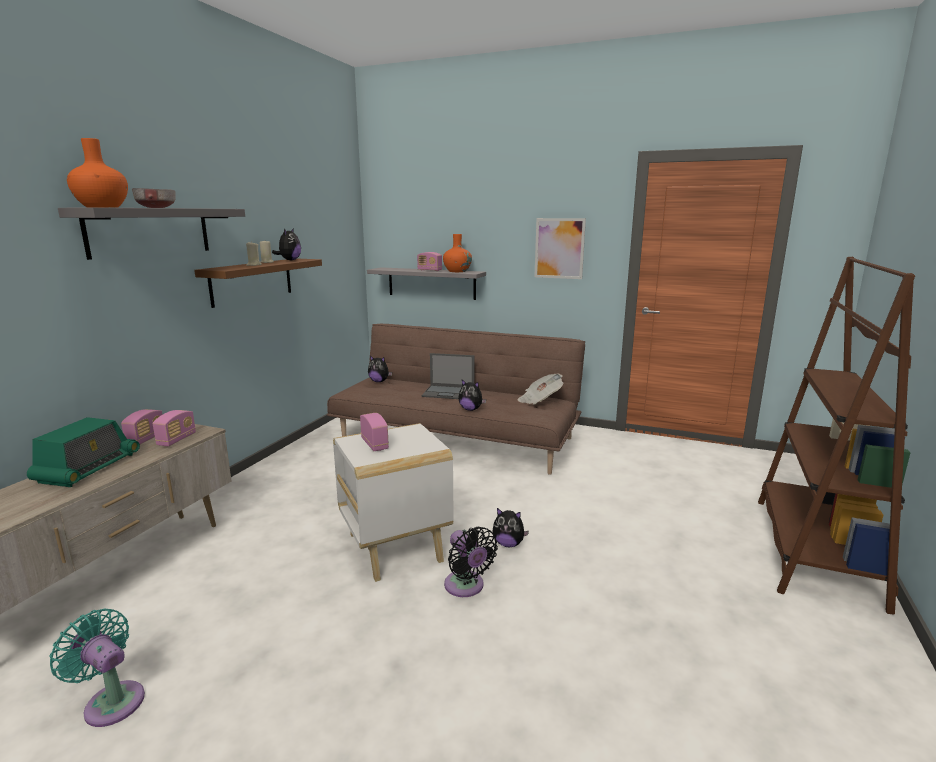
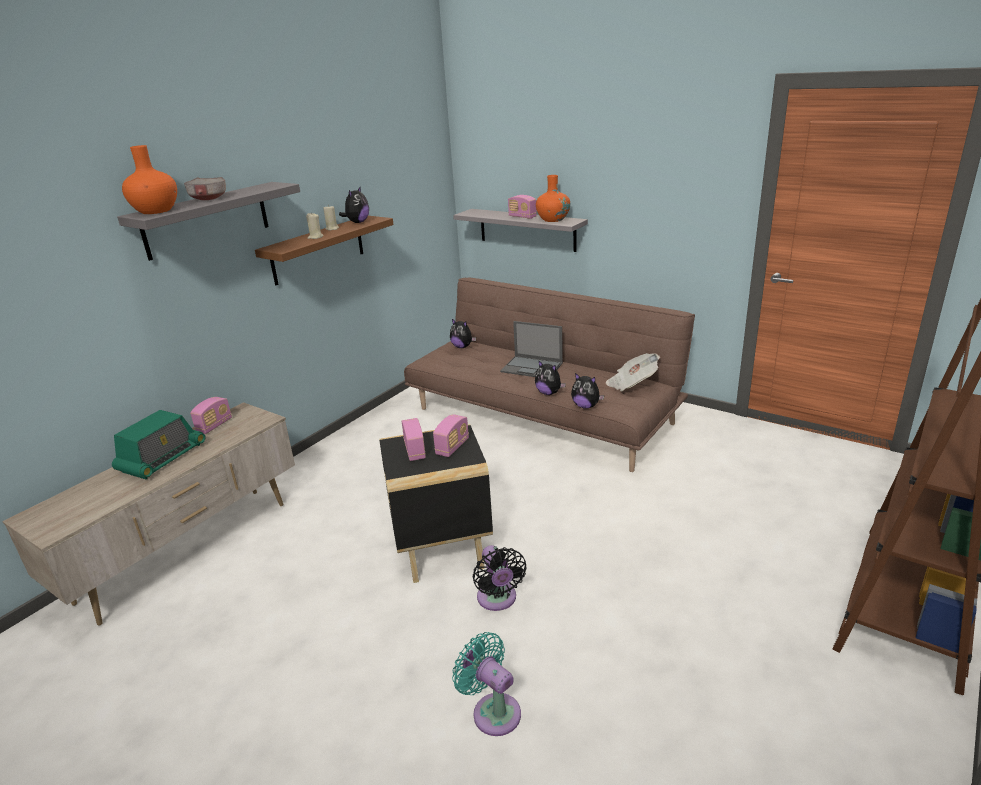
camera: 15 degrees right, 10 degrees up
(111, 701) = (179, 667): turquoise fan -> turquoise fan (493, 711)
(177, 440) = (240, 428): radio -> radio (452, 447)
(394, 546) = (441, 546): white side table -> black side table
(508, 544) = (556, 555): plush toy -> plush toy (586, 406)
(559, 248) = (673, 195): picture -> none

